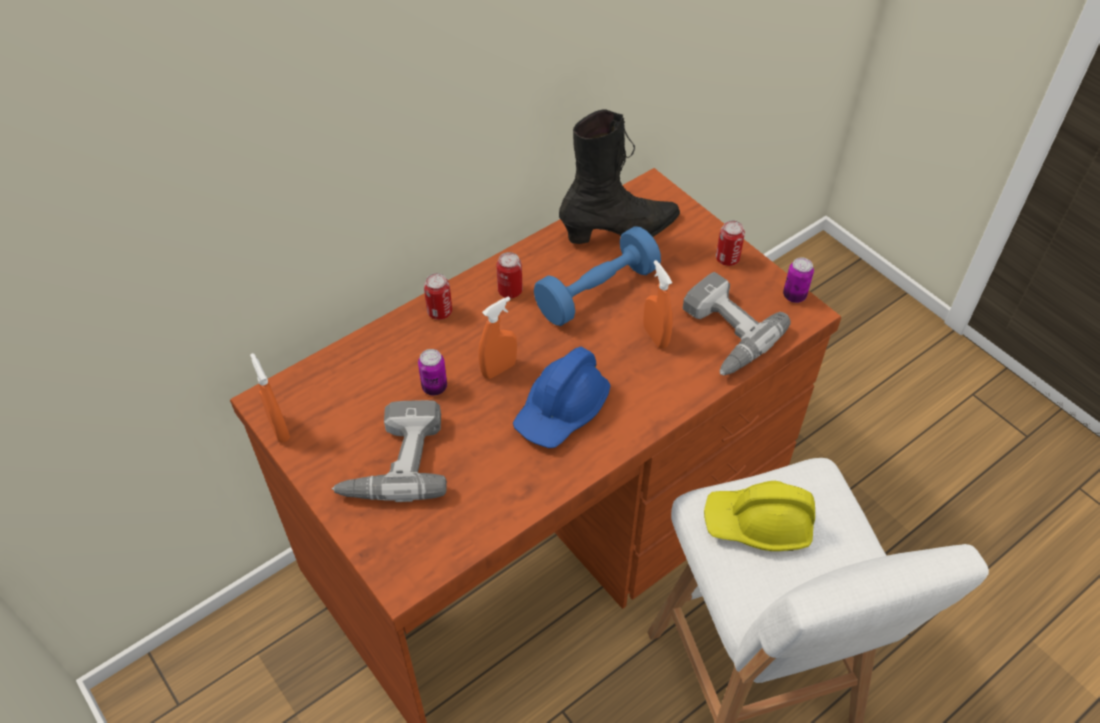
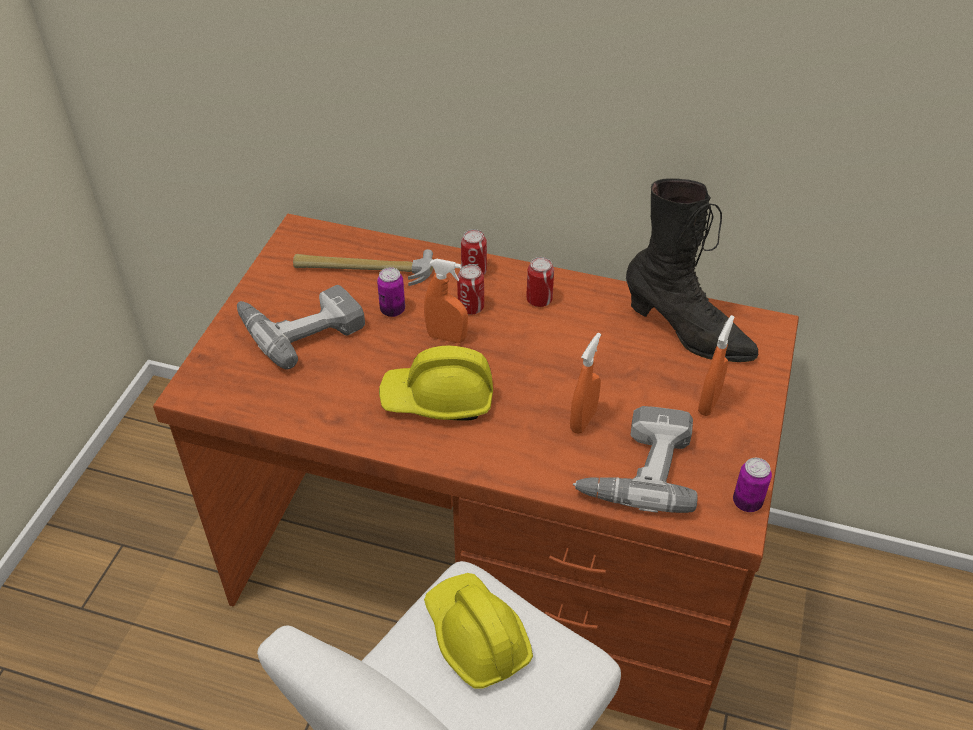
camera: 55 degrees right, 5 degrees down
(279, 429) = (280, 251): orange spray bottle -> orange spray bottle (709, 403)
(364, 380) = (364, 269): none -> hammer
(562, 410) = (438, 399): blue hard hat -> yellow hard hat
(597, 292) = (596, 354): blue dumbbell -> none
(727, 259) = (739, 426): can -> can (471, 307)

